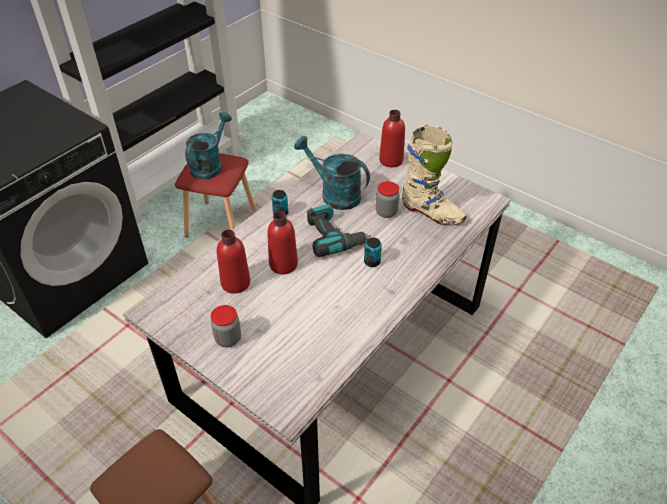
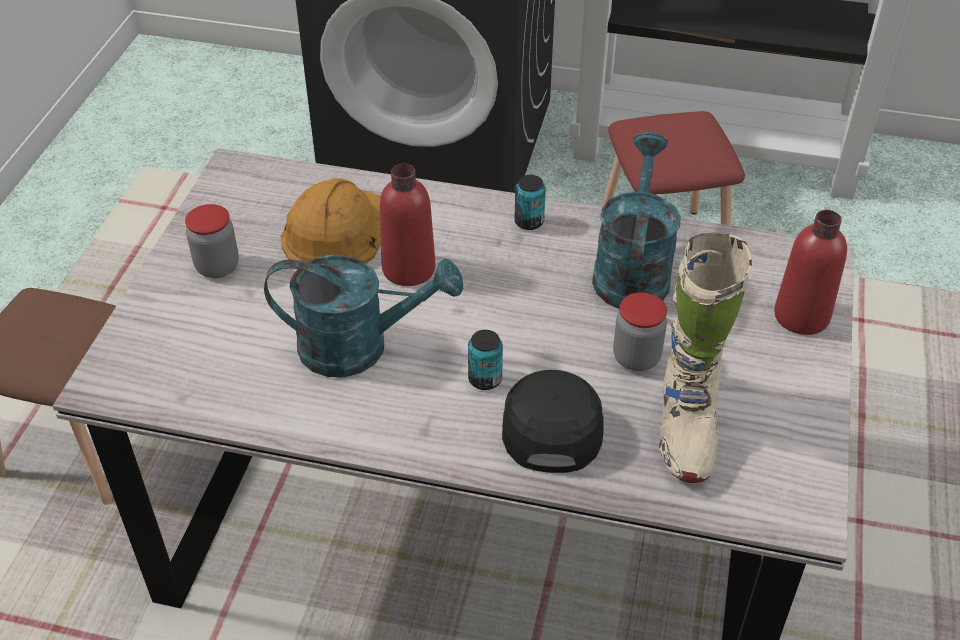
camera: 65 degrees right, 0 degrees up
(209, 165) = (678, 136): turquoise watering can -> turquoise watering can (360, 347)
(235, 283) = (335, 231): red bottle -> orange hard hat
(334, 237) = (516, 307): power drill -> none
(409, 250) = (551, 423): none -> black cap

